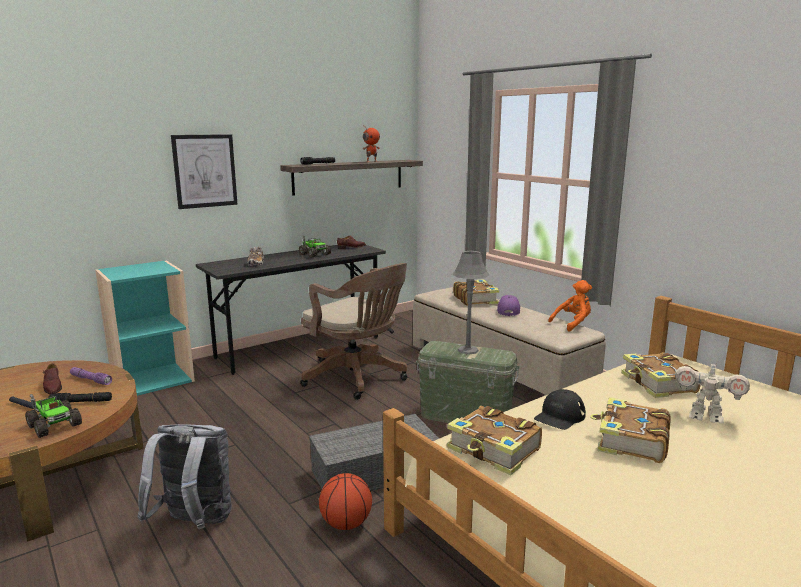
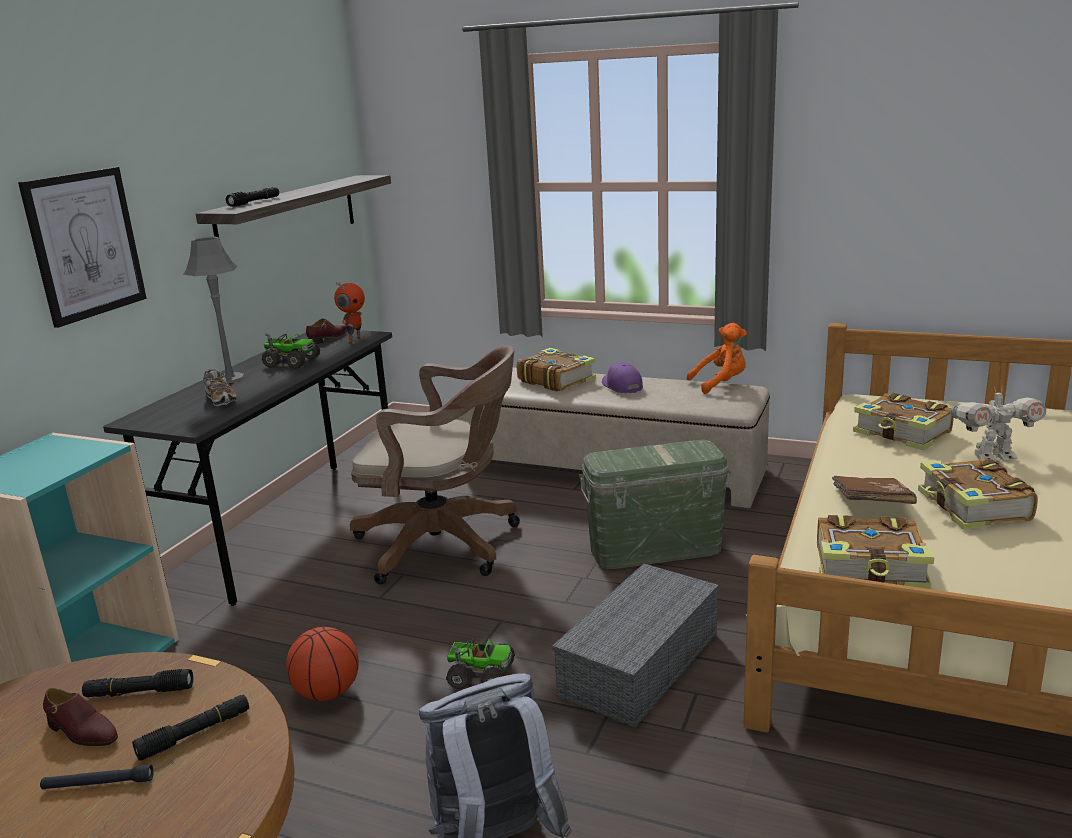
camera: 30 degrees left, 5 degrees up
(54, 425) = (214, 788): toy truck -> toy truck (480, 675)
(91, 380) = (139, 692): purple flashlight -> black flashlight
(346, 524) = (693, 744): basketball -> basketball (327, 693)
(371, 161) = (321, 186): toy robot -> toy robot (354, 340)
(468, 350) = (652, 453): grey table lamp -> grey table lamp (230, 378)
(559, 416) = (871, 504): black cap -> brown book
(573, 324) = (721, 384): orange plush toy -> orange plush toy turned 45 degrees clockwise

